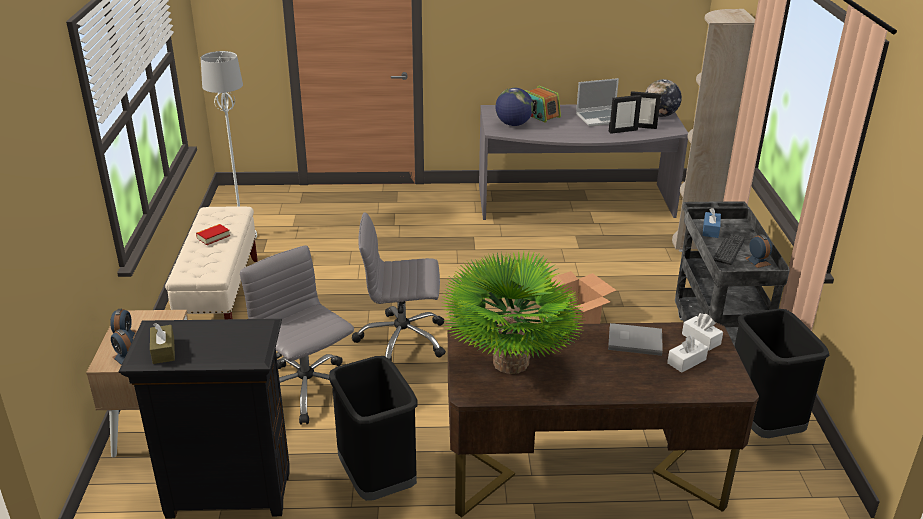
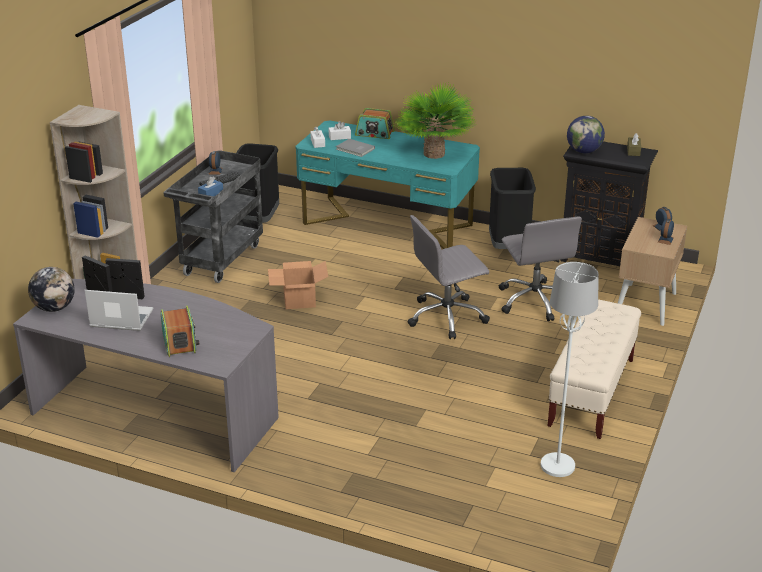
camera: 155 degrees left, 0 degrees up
(213, 237) = (595, 339): book -> none
(401, 340) = (446, 317): grey office chair -> grey office chair turned 135 degrees clockwise
(513, 124) = (226, 333): globe -> globe (584, 151)
(583, 473) = (387, 224): brown desk -> turquoise desk
(644, 386) = (374, 133): none -> radio

